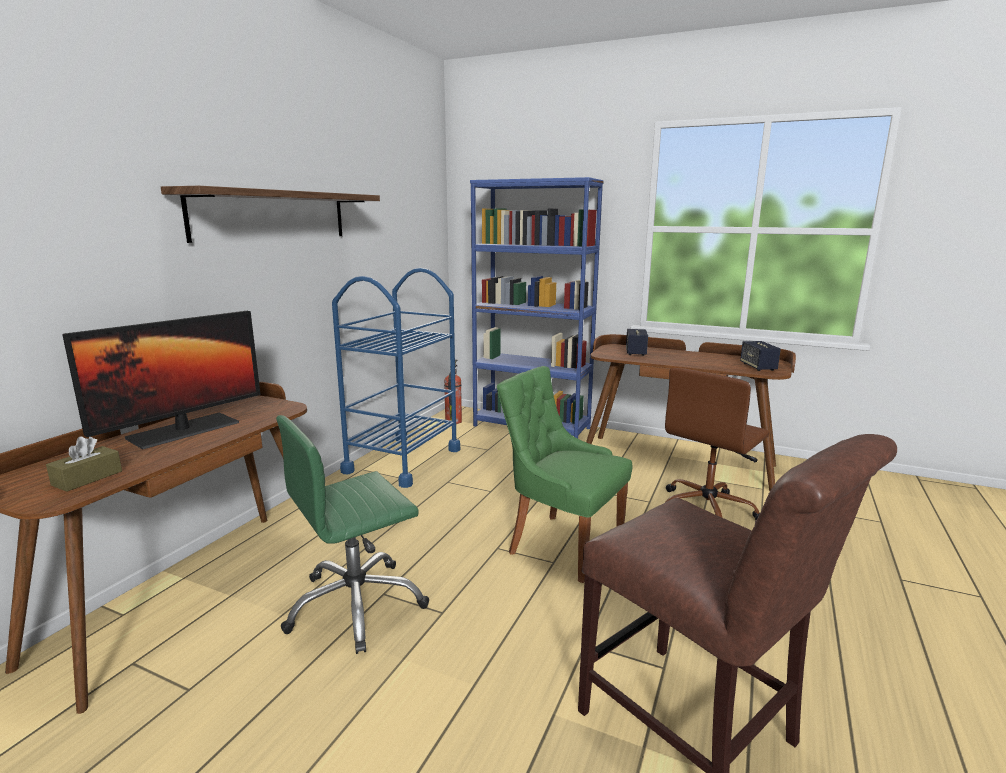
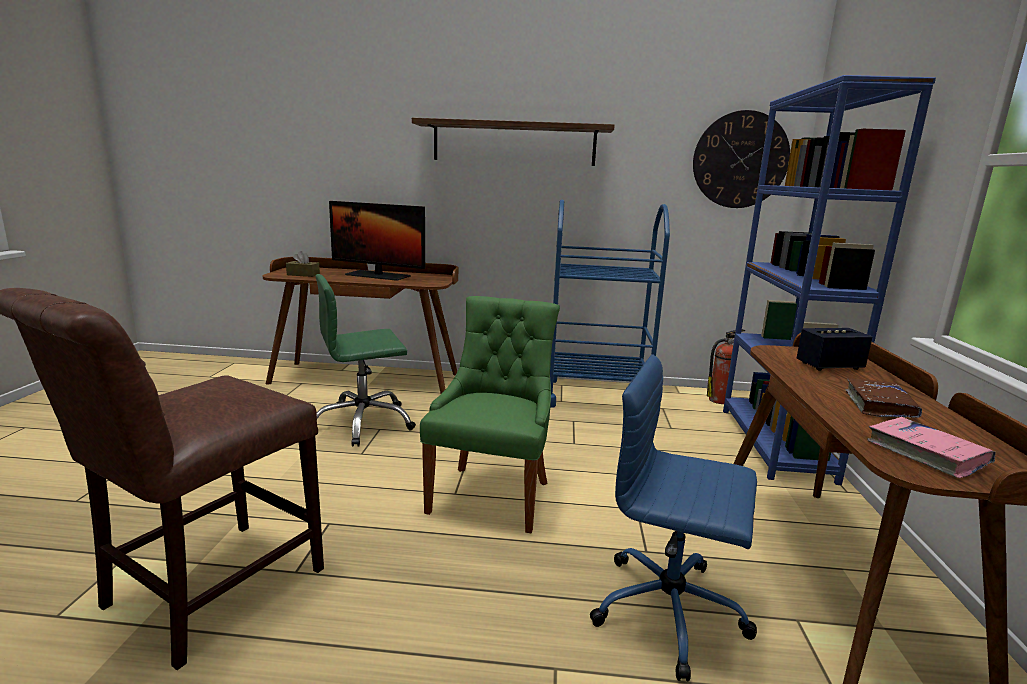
camera: 70 degrees right, 0 degrees up
(356, 605) = (363, 423): green office chair -> green office chair turned 60 degrees counterclockwise
(421, 223) = (740, 160): none -> wall clock
(699, 359) = (879, 406): none -> brown book
(707, 510) = (671, 611): brown office chair -> blue office chair
(758, 367) = (926, 454): speaker -> pink book

